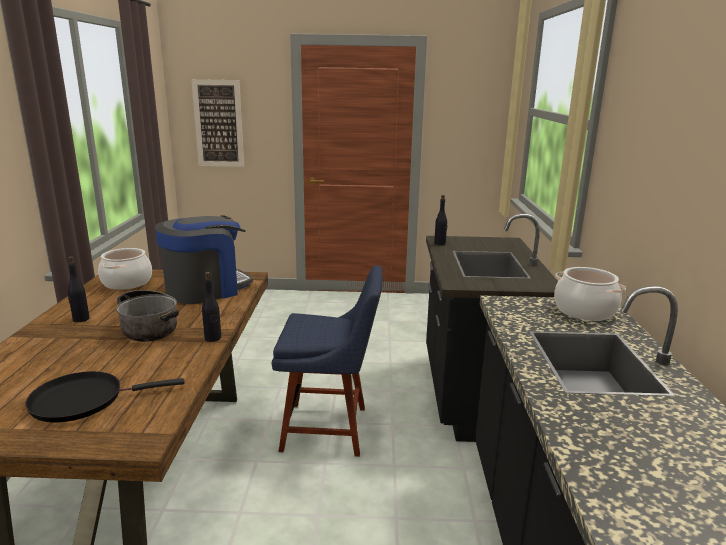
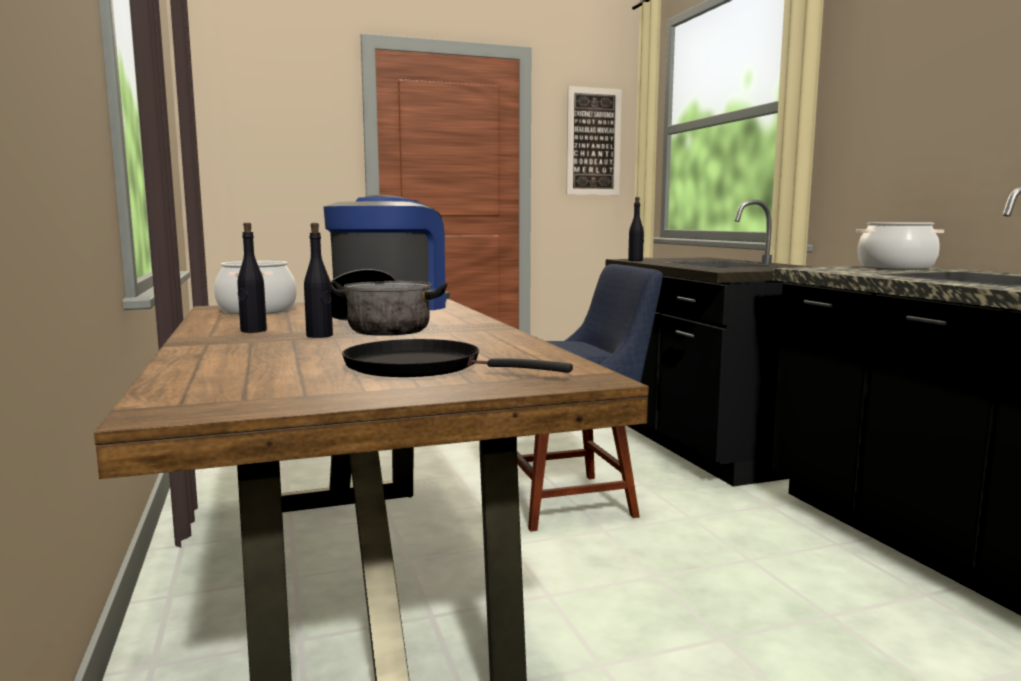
camera: 20 degrees left, 10 degrees down
(83, 400) = (422, 367): black frying pan -> black frying pan turned 60 degrees clockwise
(213, 338) = (491, 327): black bottle -> black bottle (320, 336)
(218, 124) = (257, 152): picture -> picture (593, 142)

